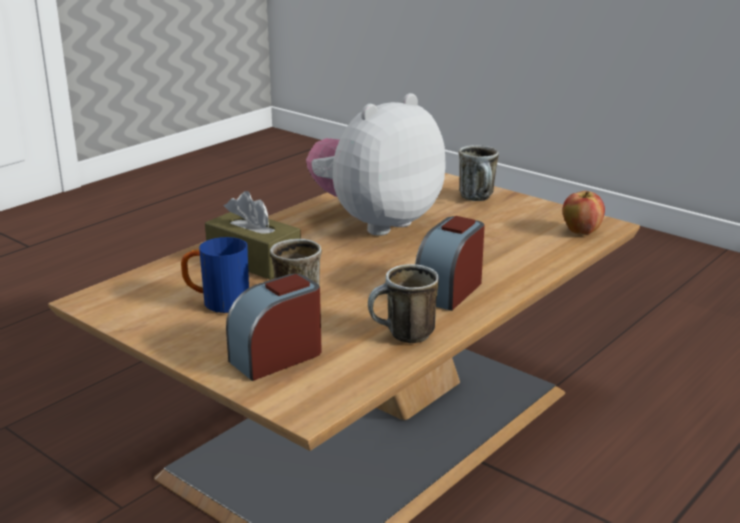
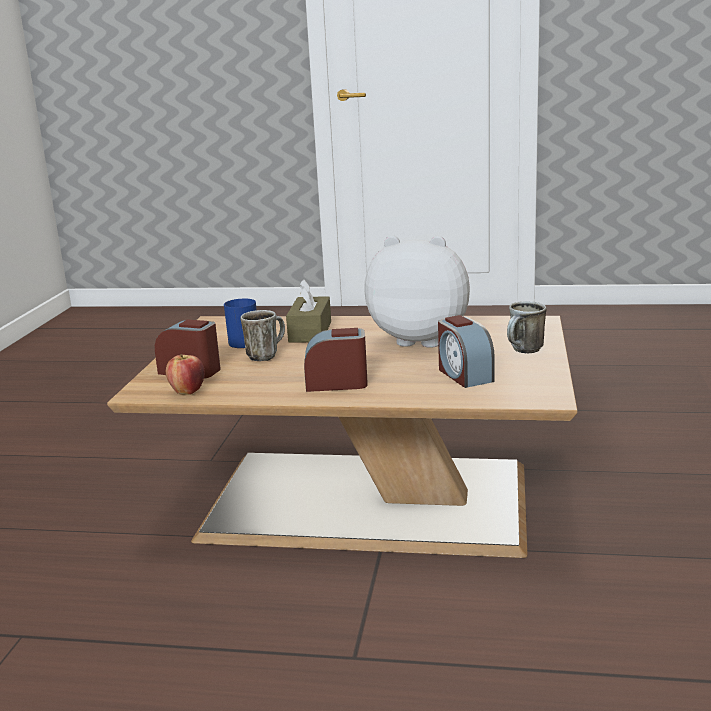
camera: 60 degrees right, 5 degrees down
(403, 337) = (251, 390): mug -> none
(505, 235) = (464, 375): none -> alarm clock
(581, 231) = (517, 394): apple -> apple (187, 392)

